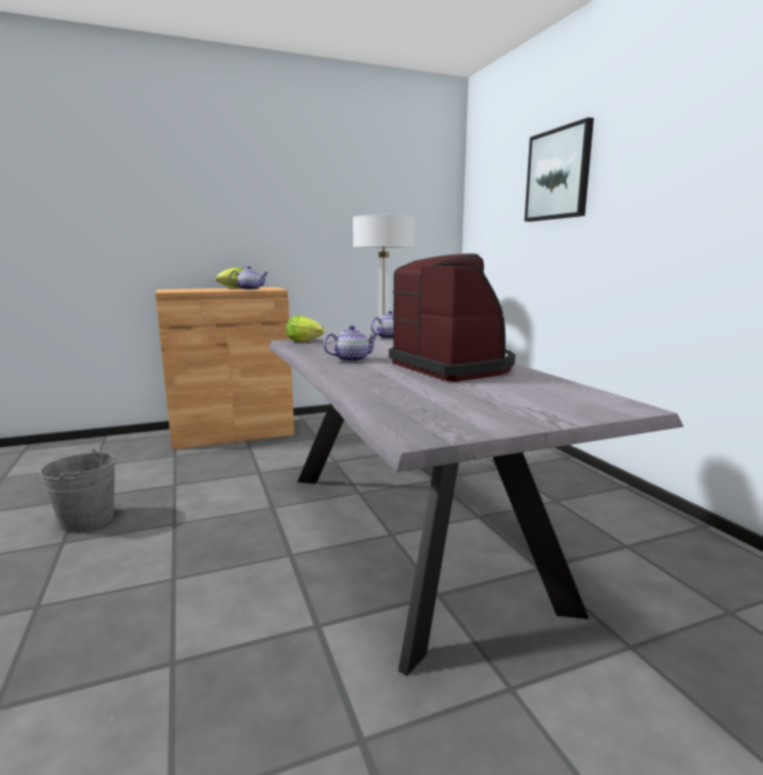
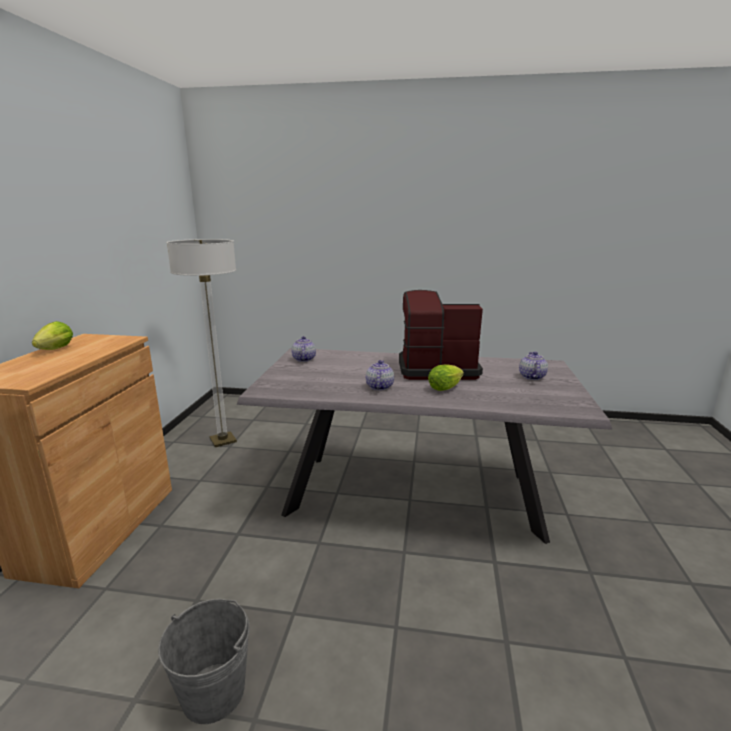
camera: 60 degrees left, 5 degrees up
(250, 289) = (99, 346): teapot -> teapot (531, 377)
(306, 342) = (276, 386): lettuce -> lettuce (446, 388)
(558, 174) = (328, 205): picture -> none

